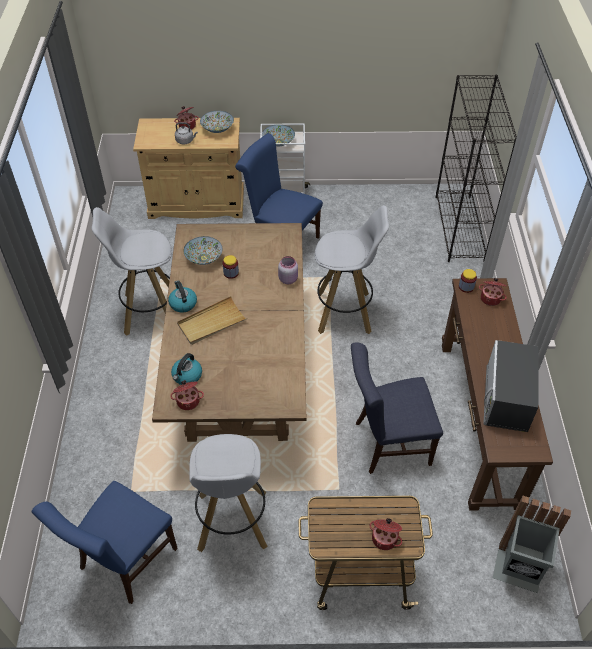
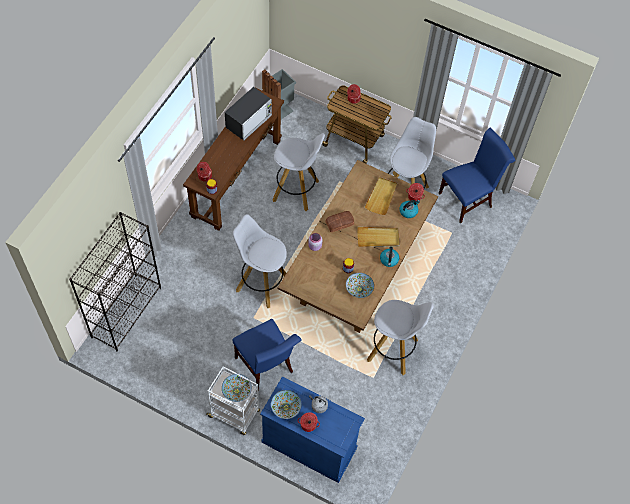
camera: 155 degrees left, 10 degrees up
(196, 203) = (309, 444): beige cabinet -> blue cabinet
(237, 378) = (381, 197): none -> beige tray
(274, 318) = (340, 223): none -> bread
(387, 443) = (296, 191): blue chair -> white stool

